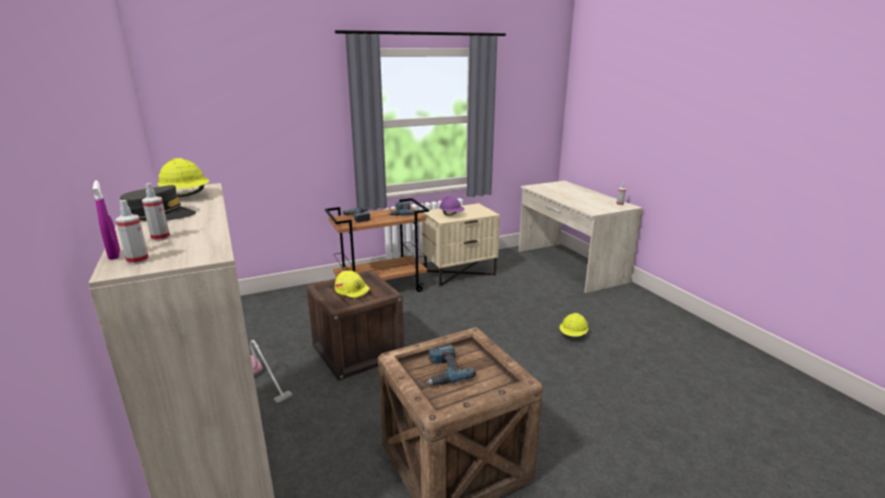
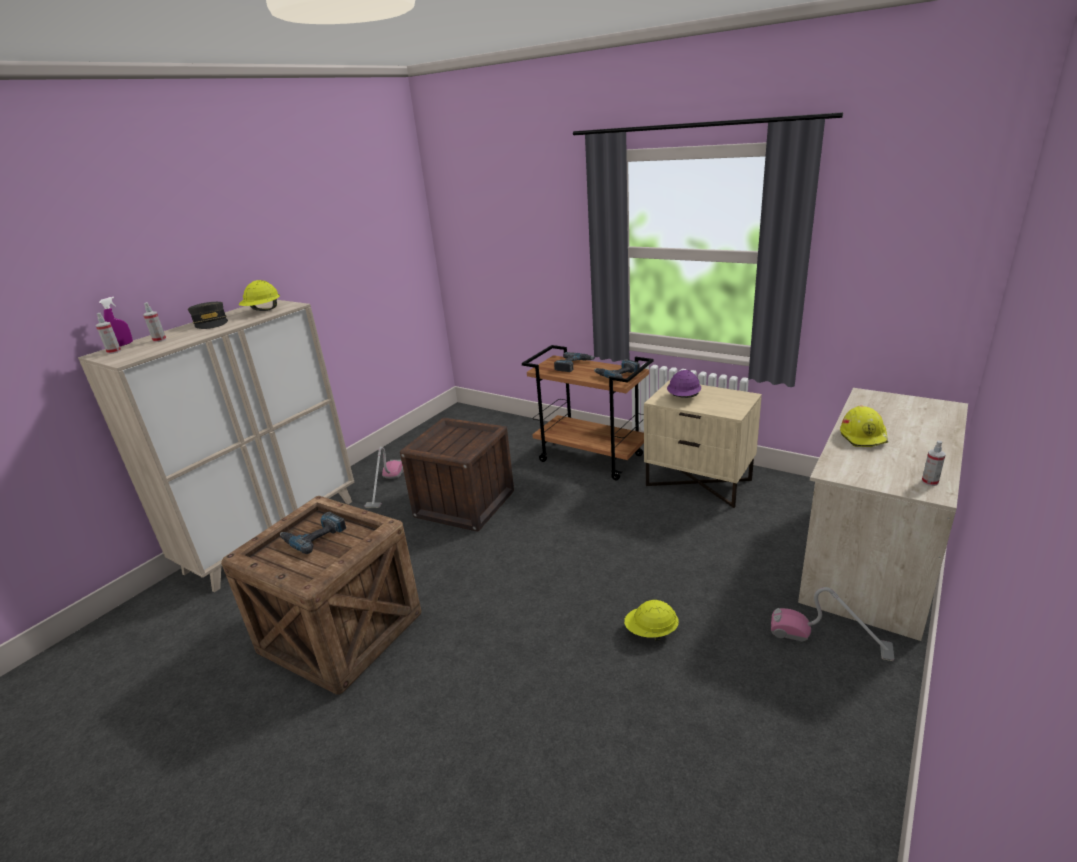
camera: 60 degrees right, 5 degrees up
(352, 291) = (457, 439): yellow hard hat -> yellow hard hat (864, 436)
(615, 297) = (829, 639): none -> vacuum cleaner

